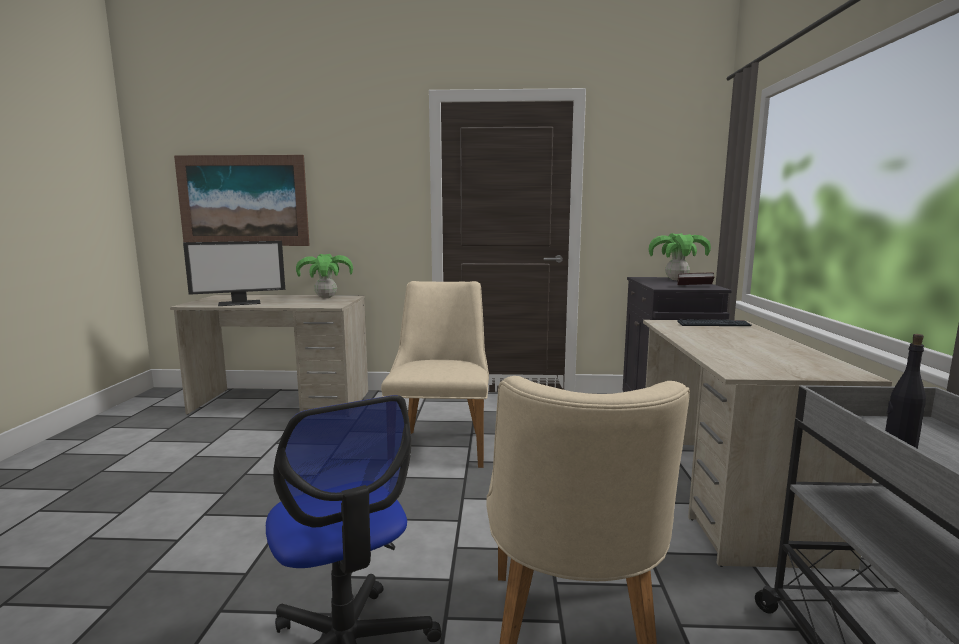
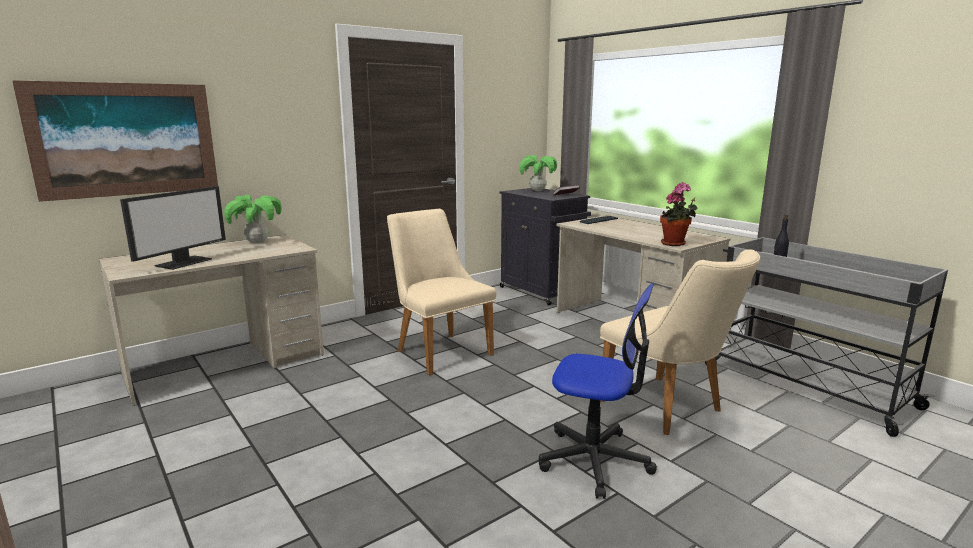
camera: 40 degrees left, 5 degrees up
(743, 369) = (675, 244): none -> potted plant

